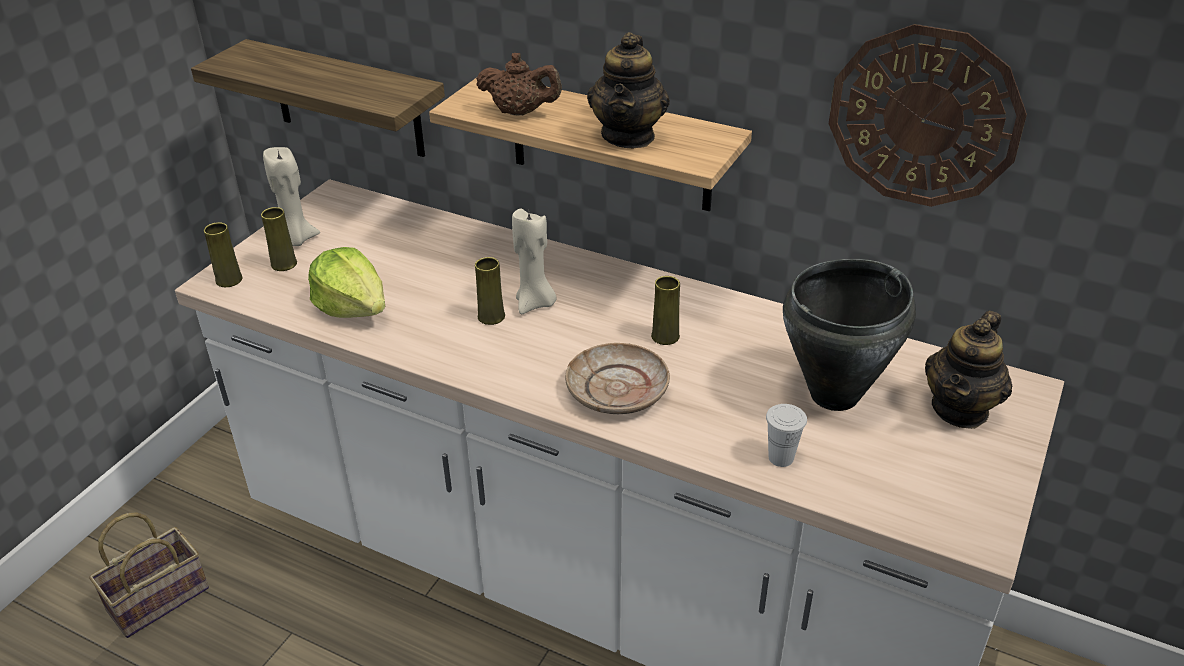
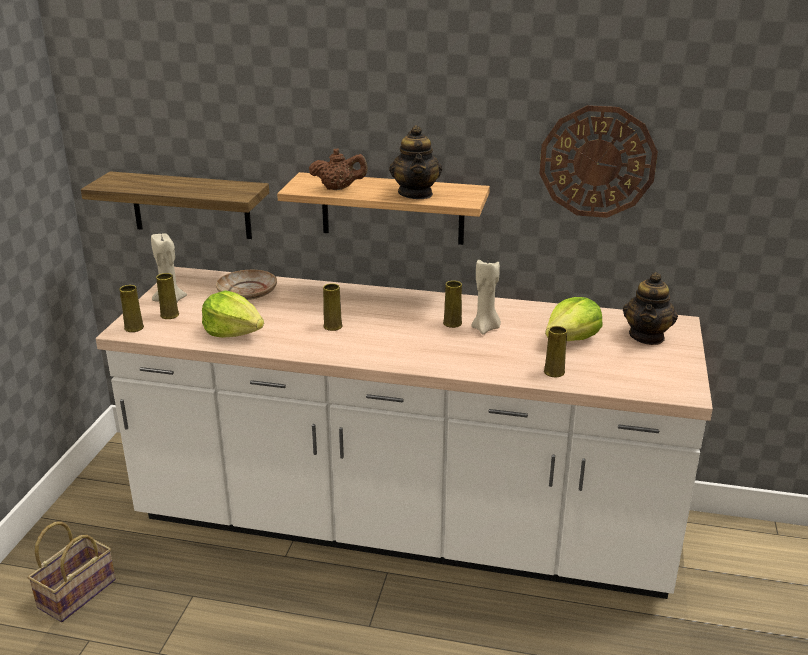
camera: 15 degrees left, 10 degrees down
(535, 304) = (358, 316): beige candle -> beige candle (485, 328)
(617, 390) = (436, 353): beige plate -> beige plate (247, 292)
(781, 458) = (554, 372): white cup -> yellow vase
(835, 395) = (571, 339): black cooking pot -> lettuce

